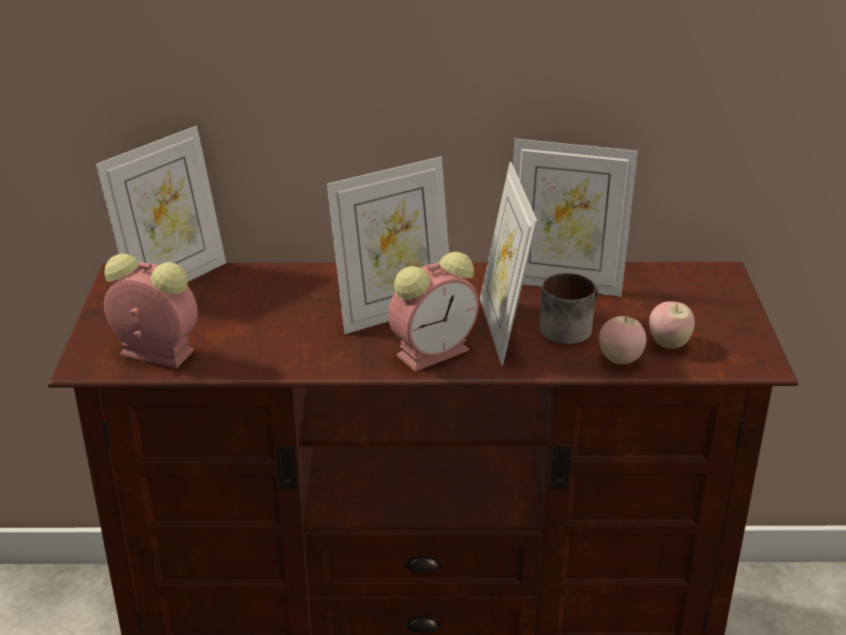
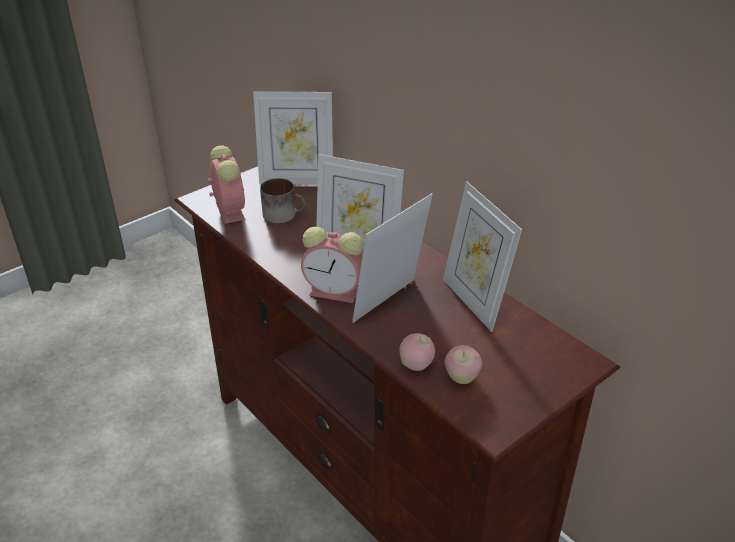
camera: 50 degrees right, 5 degrees up
(569, 326) = (427, 327): mug -> mug (284, 214)

